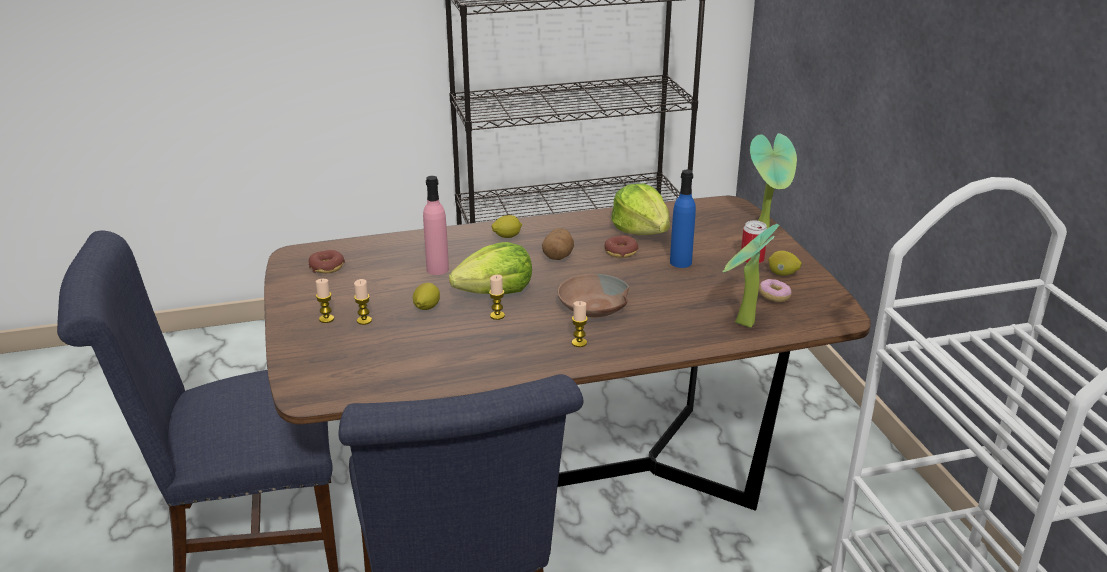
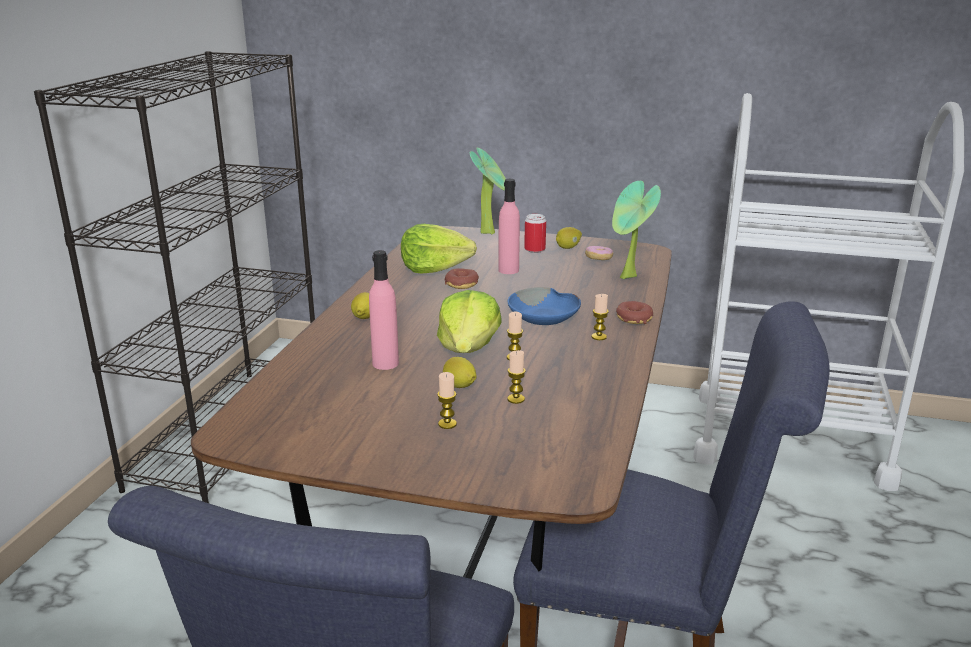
camera: 60 degrees left, 5 degrees down
(326, 319) = (417, 445): candle -> candle (516, 399)
(327, 267) = (291, 421): donut -> donut (634, 318)
(558, 256) = (434, 307): potato -> none
(593, 307) = (544, 317): brown bowl -> blue bowl
(680, 262) = (508, 270): blue bottle -> pink bottle

